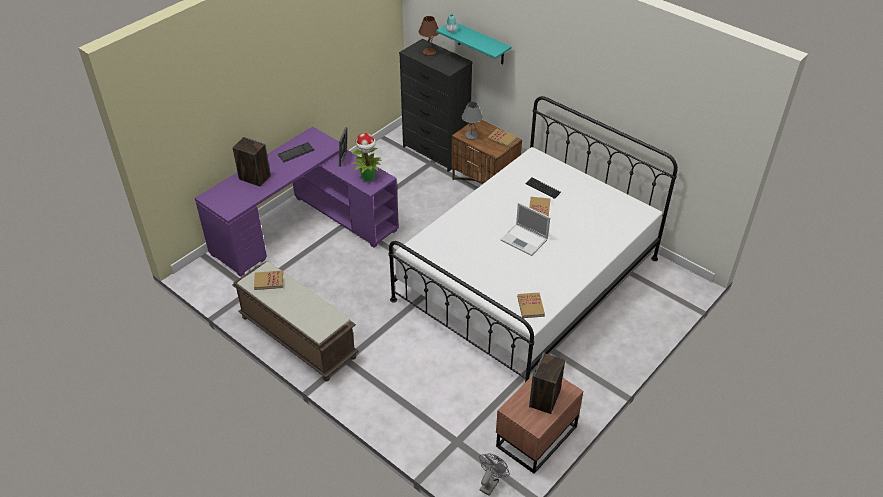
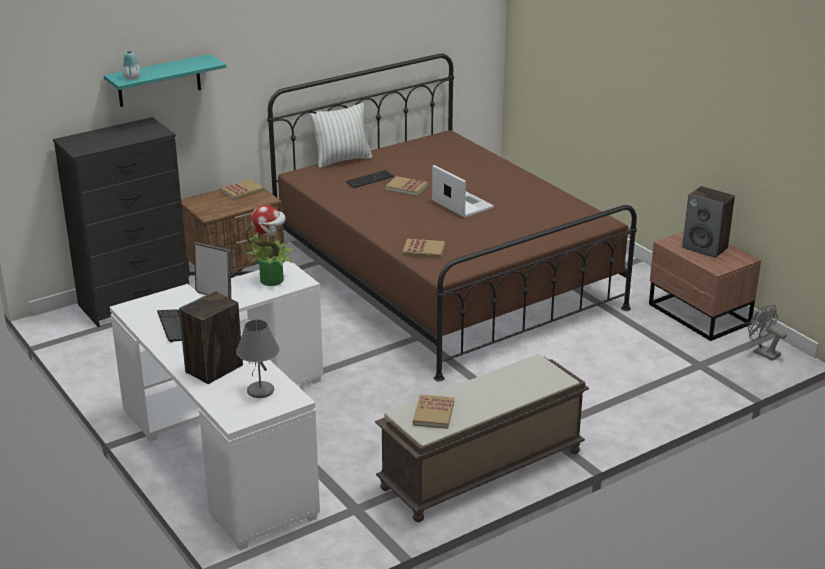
camera: 75 degrees left, 15 degrees down
(304, 226) = (228, 440): purple desk -> white desk
(429, 52) = (99, 139): brown table lamp -> none
(471, 136) = (218, 210): grey table lamp -> grey table lamp (260, 391)
(525, 240) = (461, 204): laptop -> laptop turned 90 degrees counterclockwise
(527, 278) = (444, 278): white bed -> brown bed
(530, 306) = (578, 218): book -> book (423, 251)
(569, 169) = (342, 160): none -> pillow

